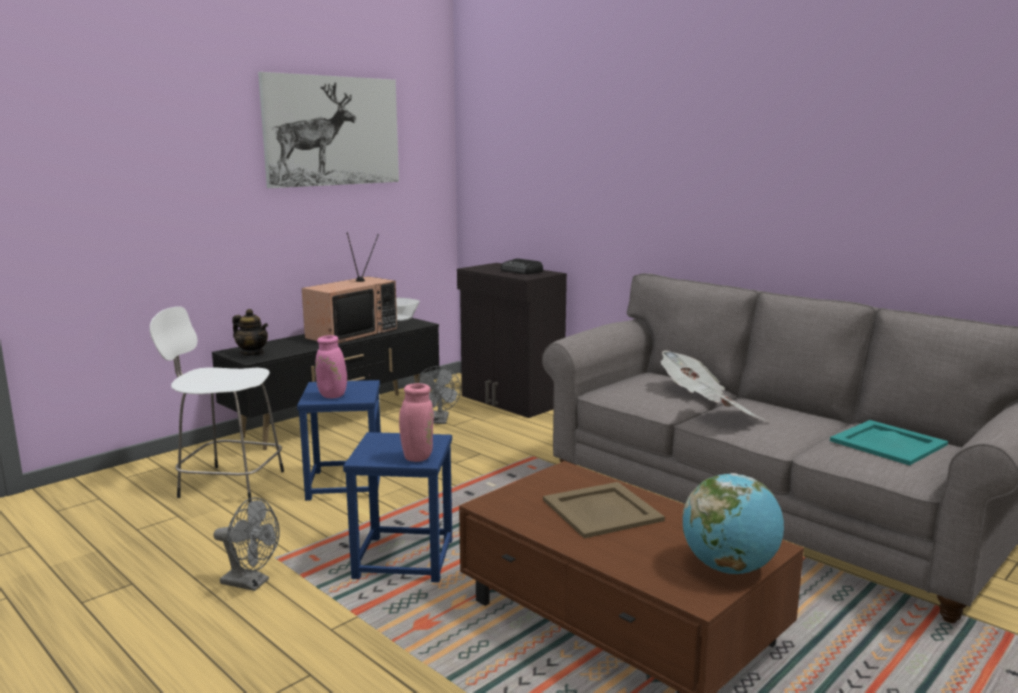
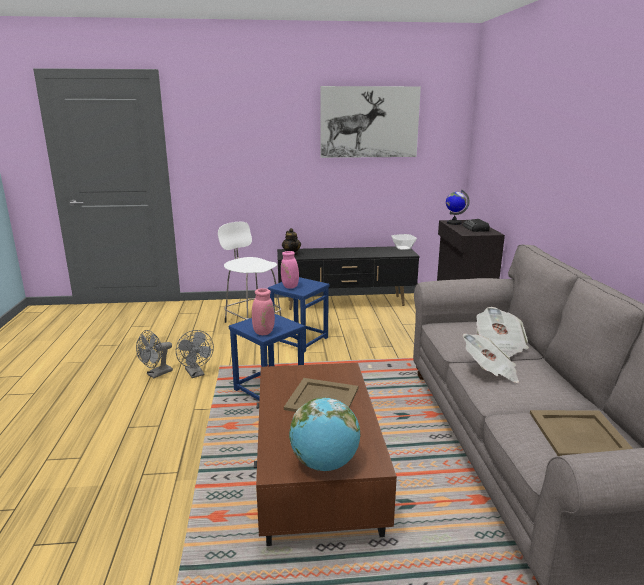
camera: 40 degrees right, 5 degrees up
(351, 333) = (359, 252): television -> none
(439, 421) = (398, 319): grey fan -> grey fan (156, 374)
(483, 269) = (453, 223): none -> globe
(889, 443) = (580, 434): turquoise tray -> beige tray

